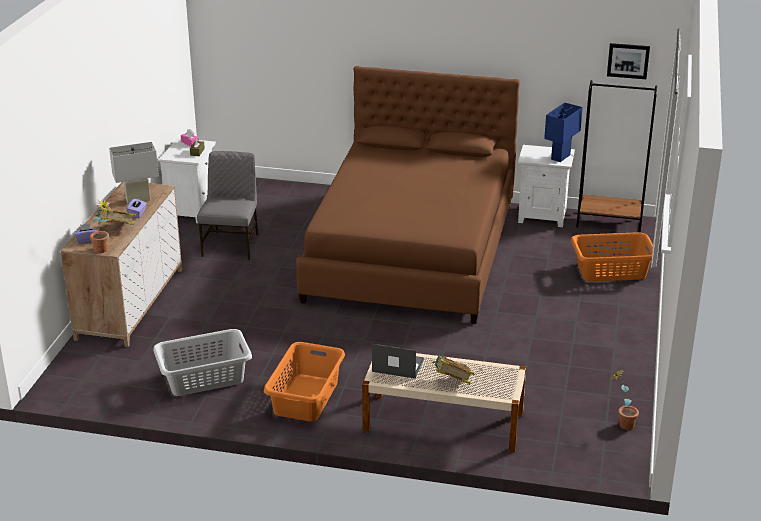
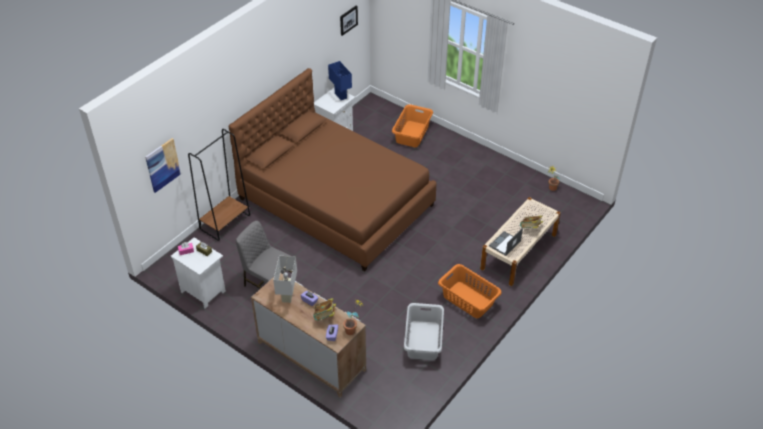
camera: 65 degrees left, 15 degrees up
(251, 52) = (162, 165): none -> picture
(609, 223) = (361, 113): clothes rack -> clothes rack (225, 223)

